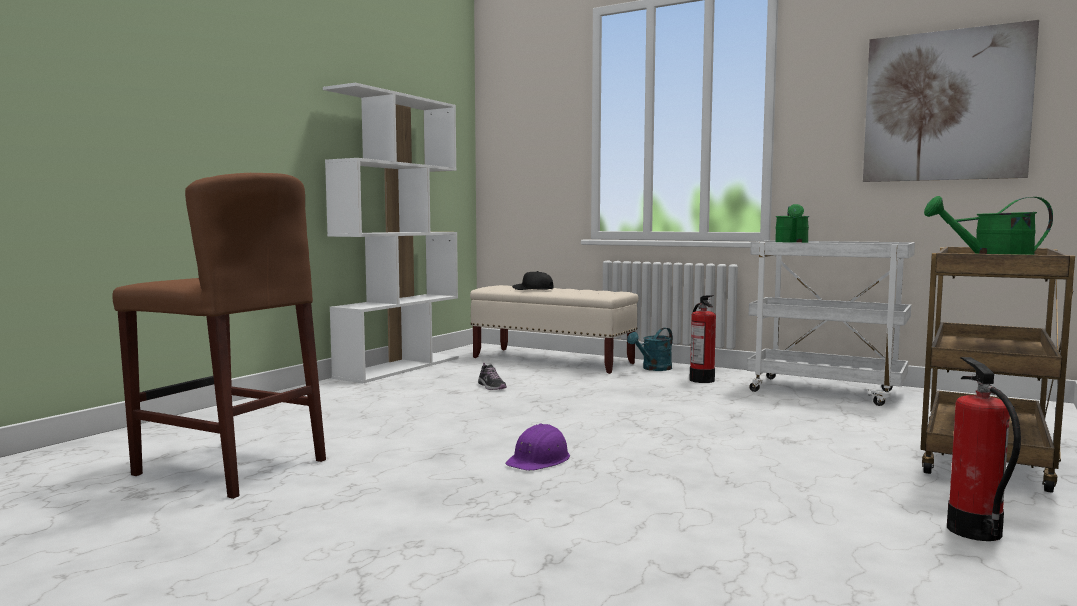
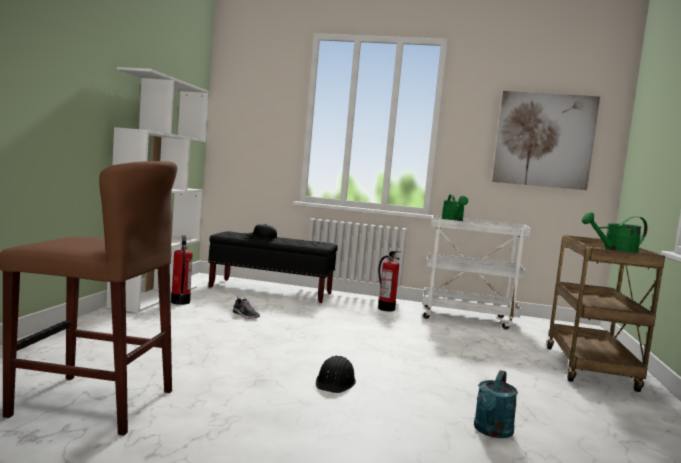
camera: 20 degrees left, 0 degrees up
(539, 460) = (335, 382): purple hard hat -> black hard hat
(552, 361) = (271, 291): beige bench -> black bench
(653, 369) = (347, 299): turquoise watering can -> turquoise watering can (491, 431)
(973, 531) = (624, 423): fire extinguisher -> fire extinguisher (180, 302)

